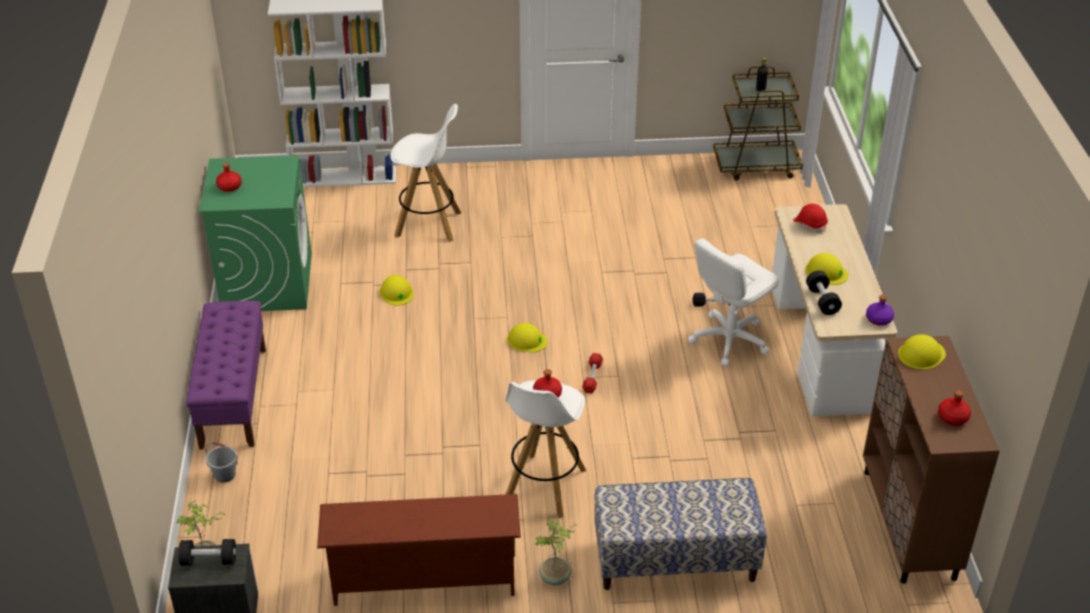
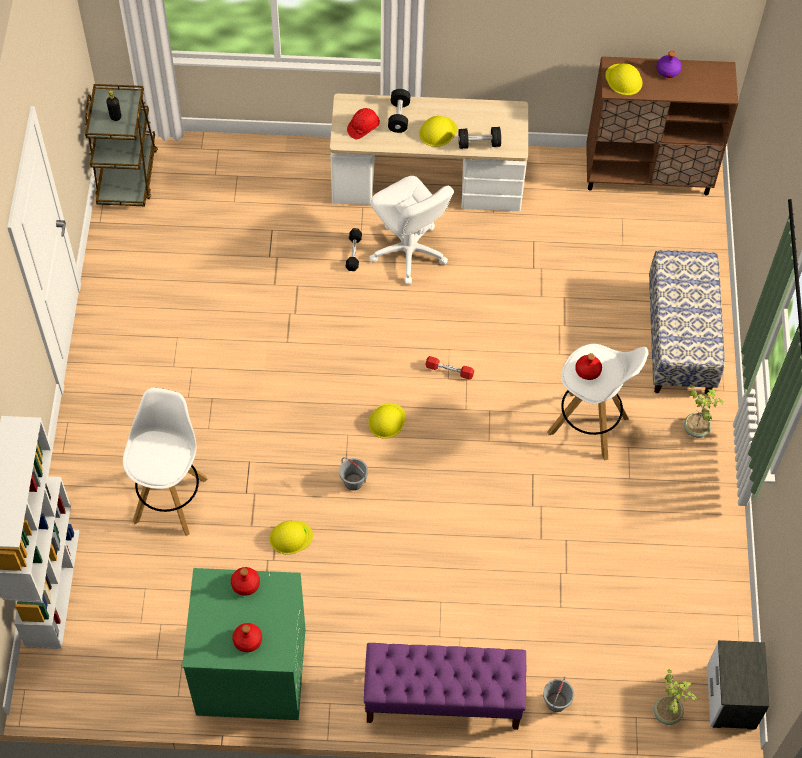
camera: 85 degrees left, 20 degrees up
(209, 560) = (738, 673): black dumbbell -> black dumbbell (399, 117)
(423, 581) = (696, 530): brown shoe rack -> none
(457, 324) = (353, 482): none -> grey bucket
(878, 319) = (509, 110): purple bottle -> purple bottle (668, 71)
(952, 417) = (698, 79): red bottle -> red bottle (245, 584)

